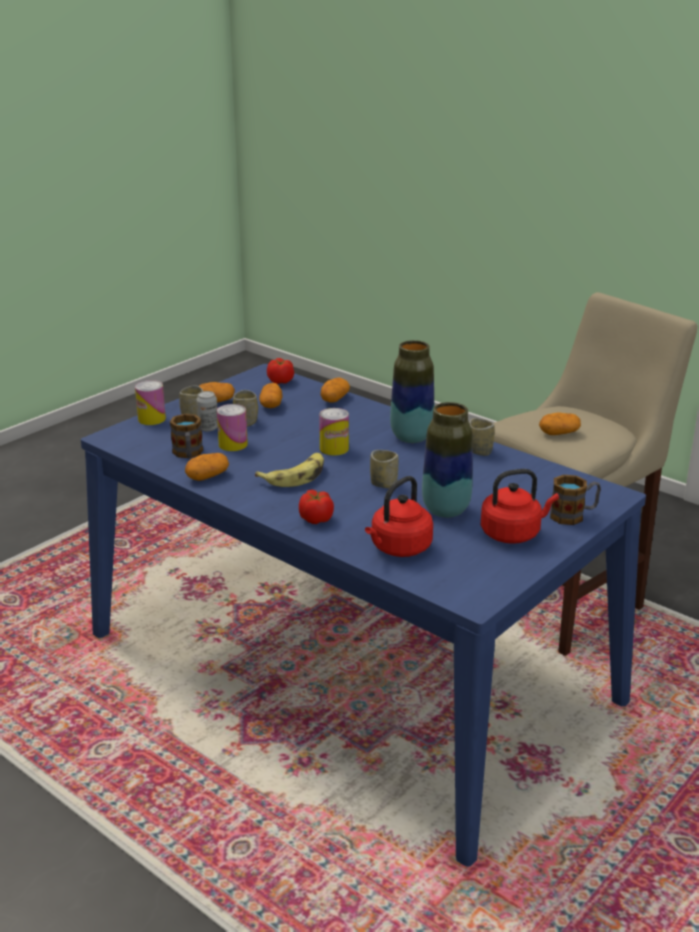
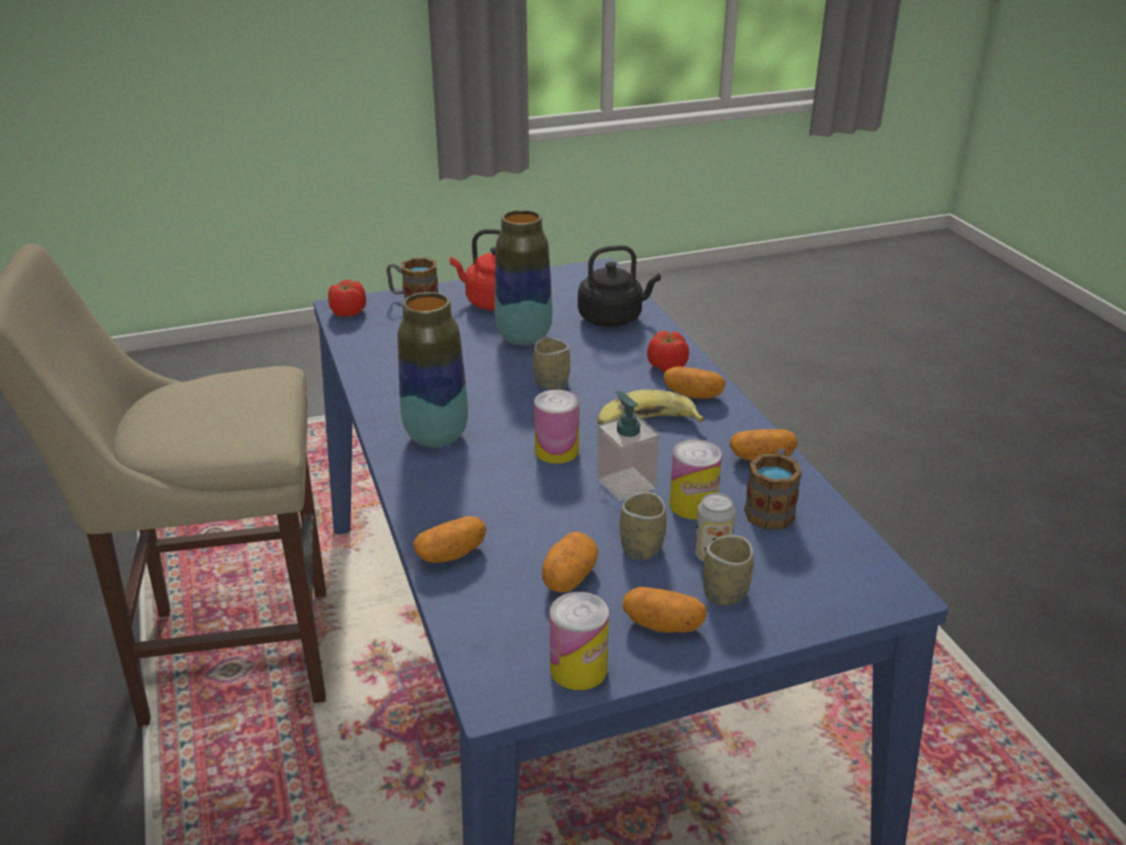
camera: 150 degrees left, 5 degrees up
(152, 419) = (803, 615): can -> can (578, 668)
(278, 444) = (626, 483): none -> soap dispenser
(280, 381) = (493, 647): tomato -> tomato (348, 312)
(399, 548) = (613, 318): red kettle -> black kettle
(479, 451) = (387, 390): cup -> none
(559, 433) = (240, 403): potato -> potato (693, 395)

